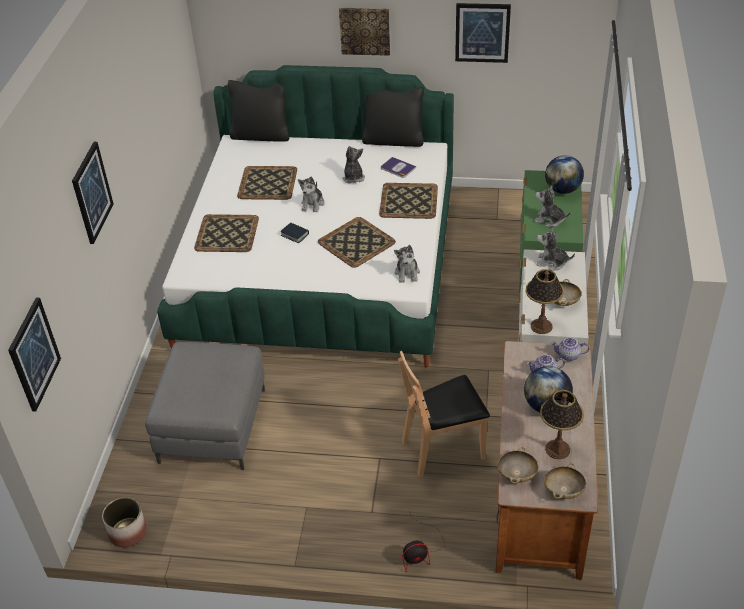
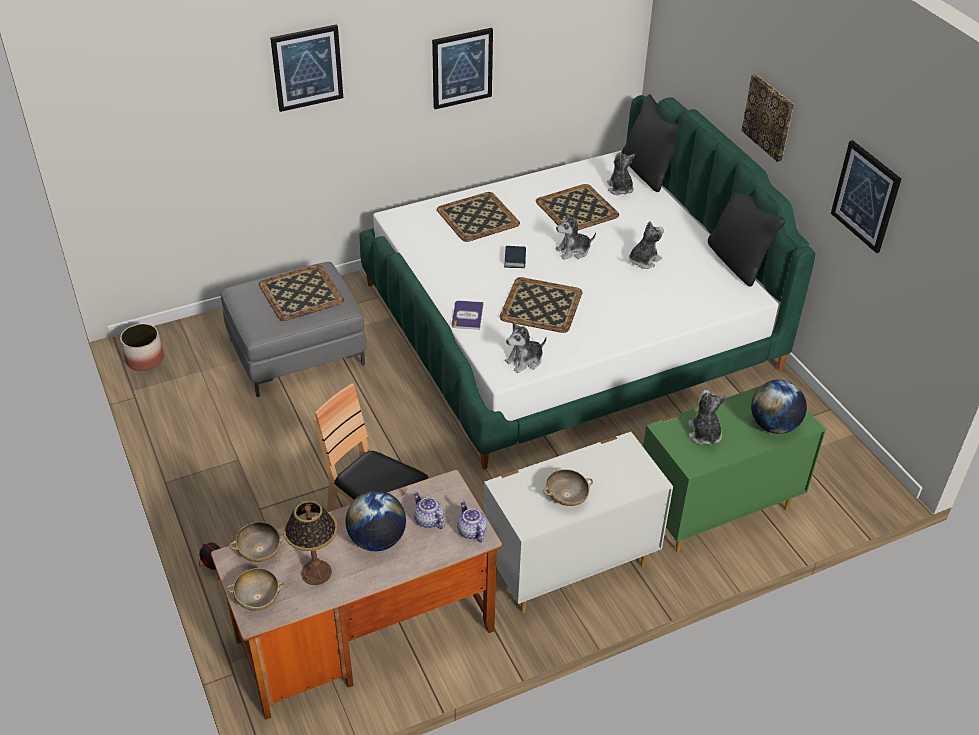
camera: 55 degrees right, 0 degrees up
(34, 354) = (119, 143): picture -> picture (462, 68)
(398, 168) = (692, 285): book -> book (467, 315)
(408, 201) = (643, 315): tray -> tray (300, 293)
(541, 326) = (509, 493): table lamp -> none
(552, 262) = (627, 463): plush toy -> plush toy (620, 189)

